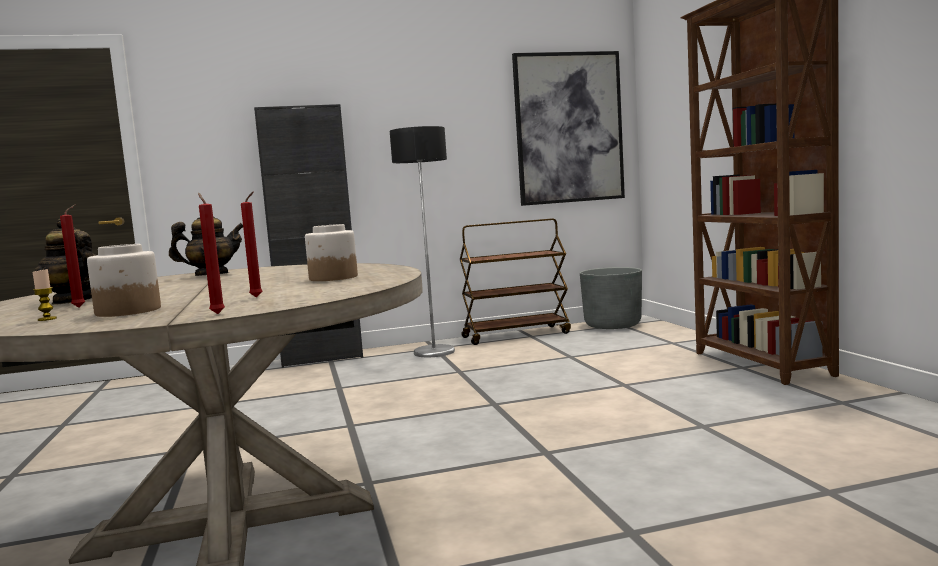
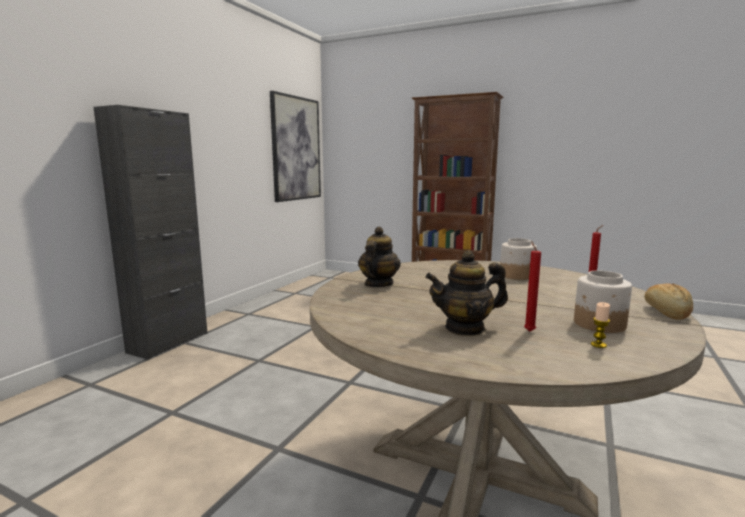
camera: 50 degrees left, 5 degrees up
(217, 314) = (666, 312): red candle -> bread
(434, 352) = (257, 317): floor lamp -> none
(516, 335) = (283, 294): brown cart -> none
(612, 325) = (326, 278): grey planter -> none

